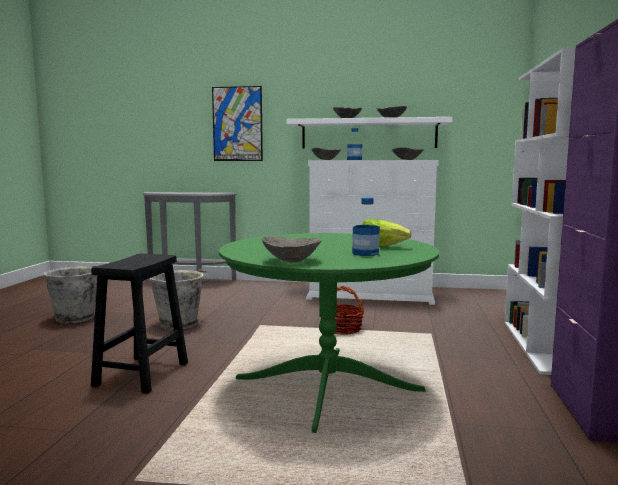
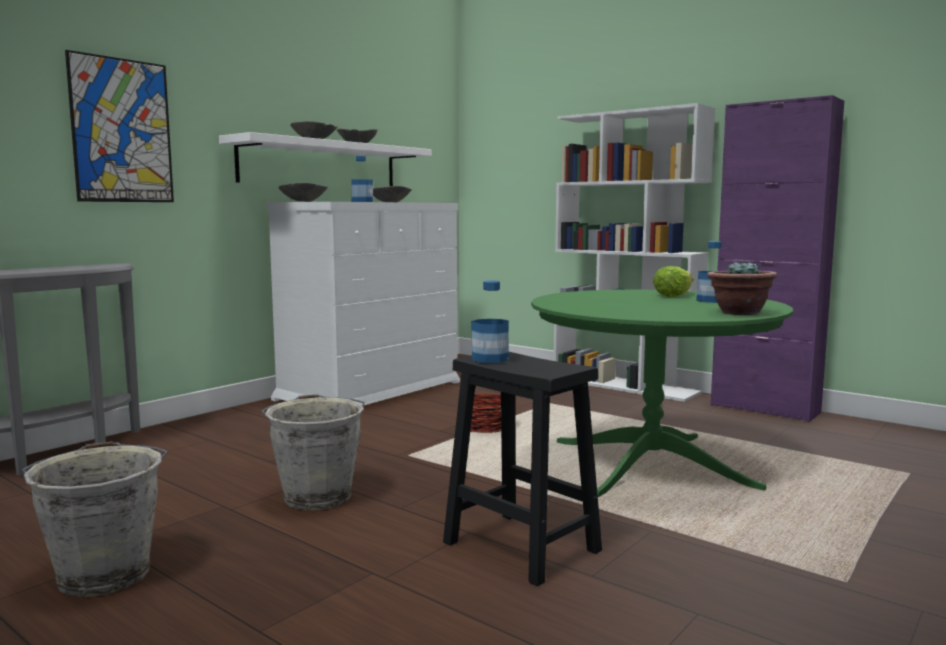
camera: 60 degrees left, 0 degrees up
(141, 256) = (490, 359): none -> bottle
(291, 260) = (739, 313): grey bowl -> potted plant

